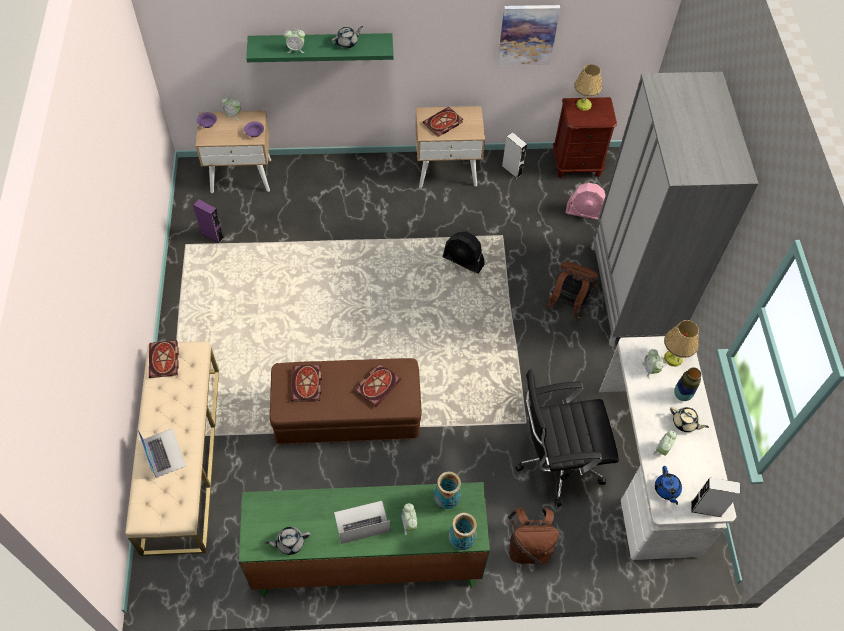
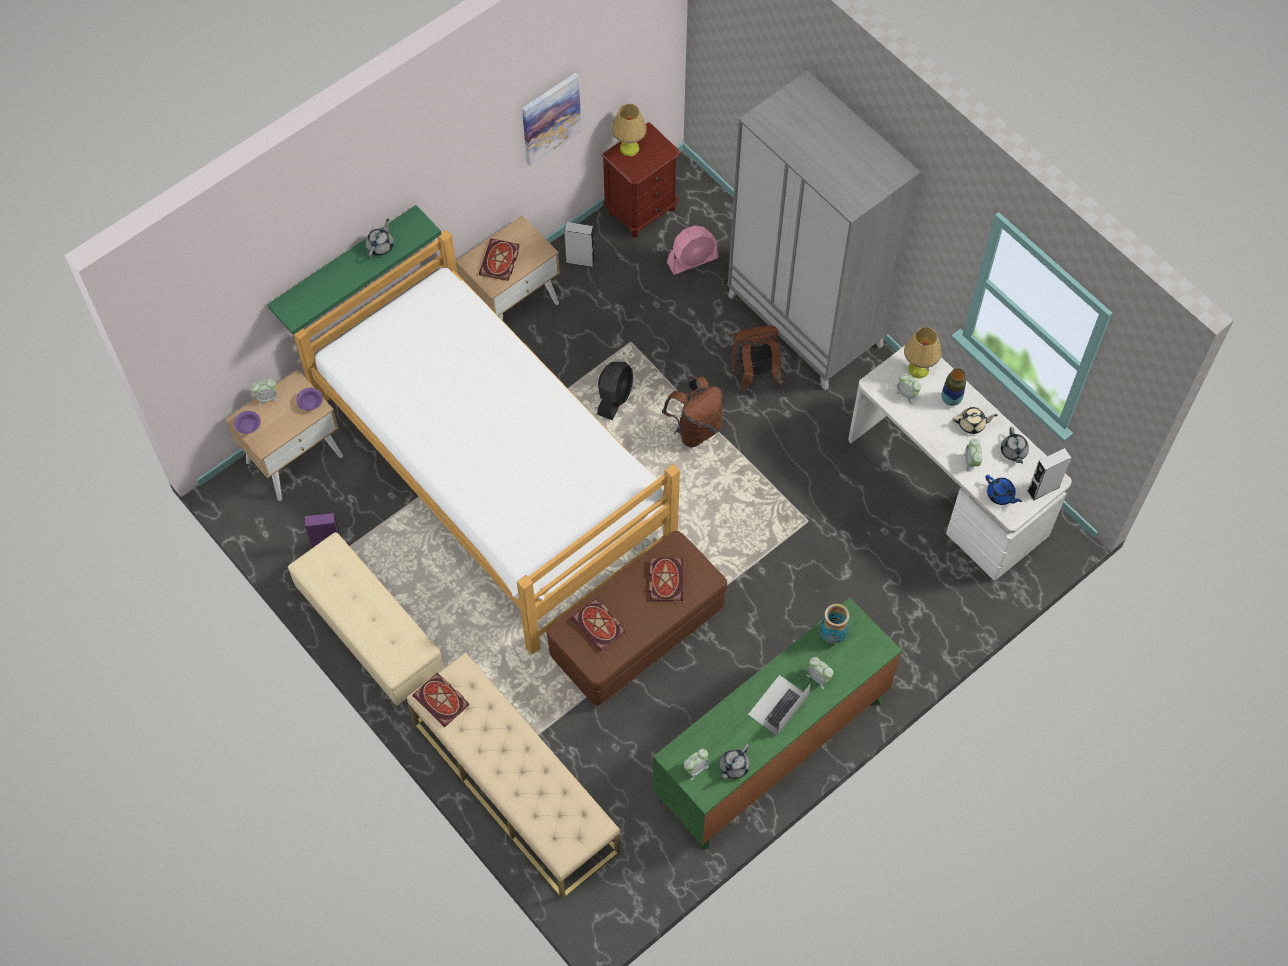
camera: 35 degrees left, 5 degrees up
(164, 452) = (527, 783): laptop -> none
(188, 299) = (369, 630): none -> beige ottoman
(296, 49) = (334, 287): alarm clock -> alarm clock (695, 768)
(346, 259) = (494, 475): none -> bed
(461, 540) = (872, 659): vase -> none
(463, 261) = (615, 397): black fan -> black fan turned 60 degrees counterclockwise
(528, 547) = (900, 634): brown backpack -> brown backpack (695, 429)
(555, 464) = (864, 541): black office chair -> none
(703, 465) = (1013, 451): none -> grey teapot

